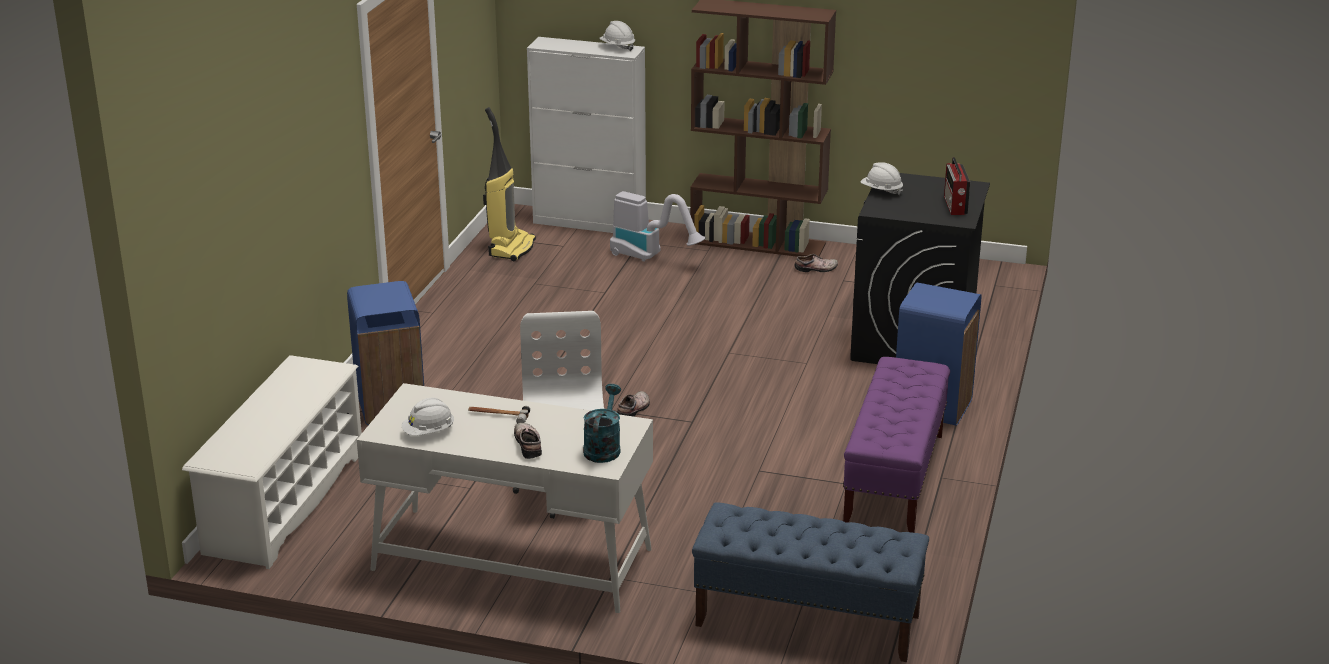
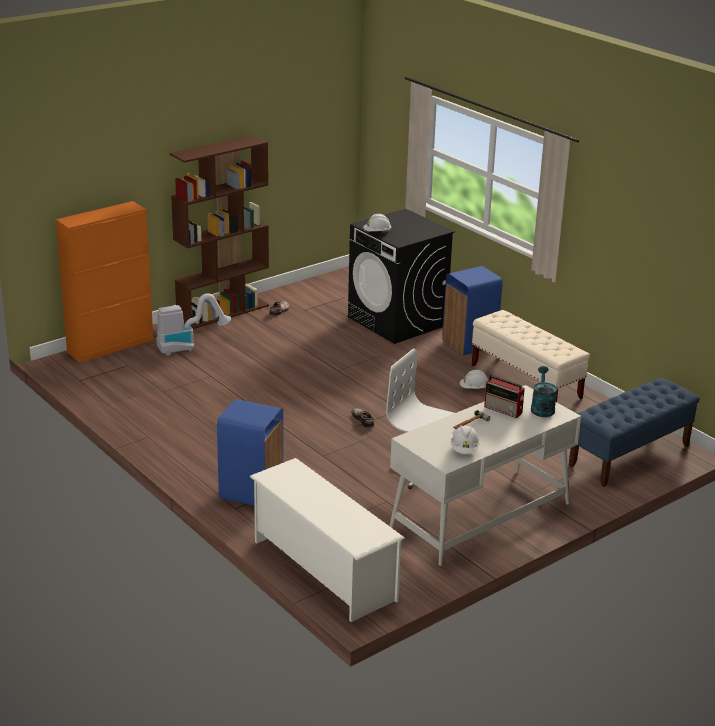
camera: 55 degrees left, 0 degrees up
(511, 248) = (102, 381): vacuum cleaner -> none
(530, 445) = (514, 426): shoe -> none
(590, 222) = (111, 346): white cabinet -> orange cabinet
(603, 448) = (542, 408): turquoise watering can -> turquoise watering can turned 45 degrees clockwise
(617, 47) = (119, 207): white hard hat -> white hard hat (474, 388)
(894, 479) = (526, 382): purple bench -> beige bench
(955, 206) = (421, 225): radio -> radio (504, 410)

